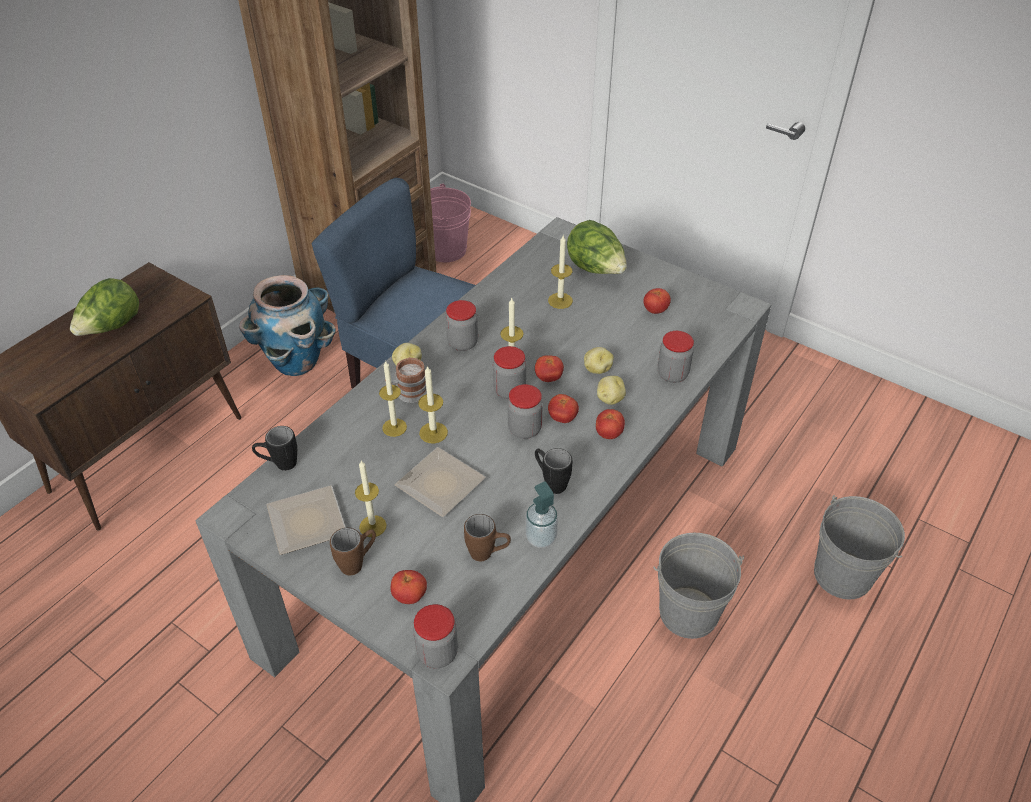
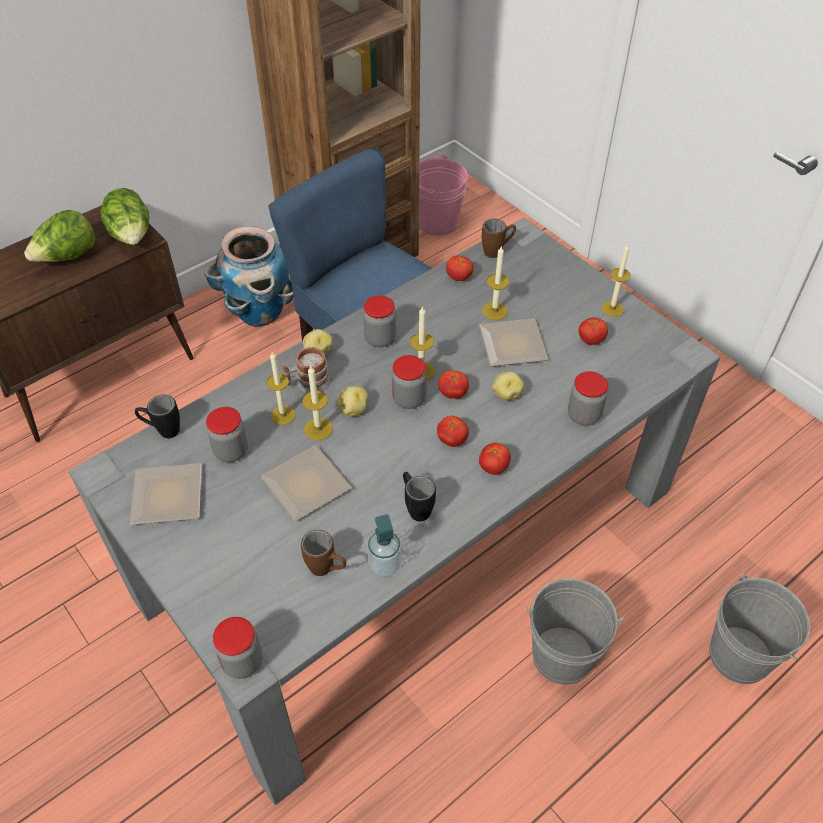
camera: 15 degrees right, 5 degrees up
(358, 562) = (200, 549): brown mug -> brown mug (497, 251)
(373, 526) = (227, 514): candle -> candle (612, 308)
(410, 596) = (237, 595): tomato -> tomato (459, 277)
(524, 429) = (409, 444): jar -> jar (231, 451)
(588, 325) = (514, 344): none -> plate
(596, 269) = (544, 283): lettuce -> lettuce (132, 236)
(609, 399) = (508, 429): potato -> potato (353, 409)

